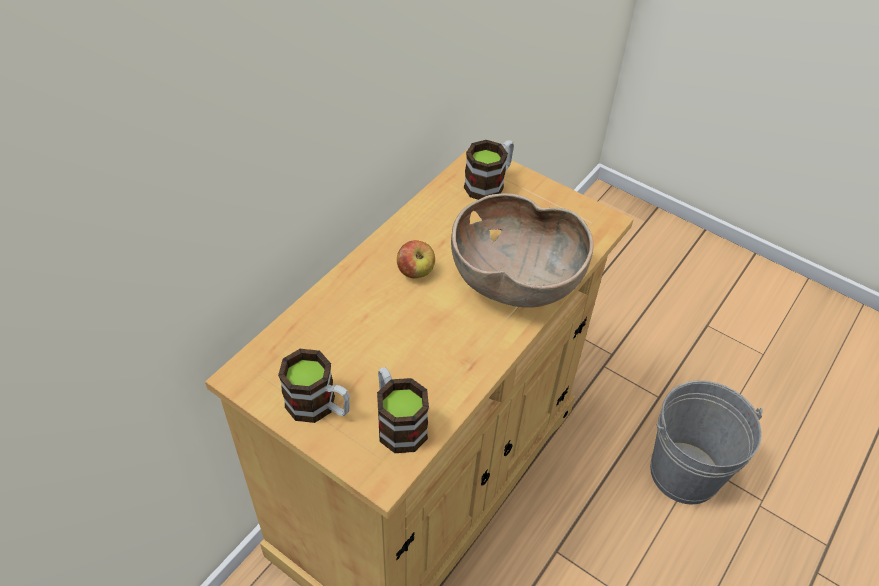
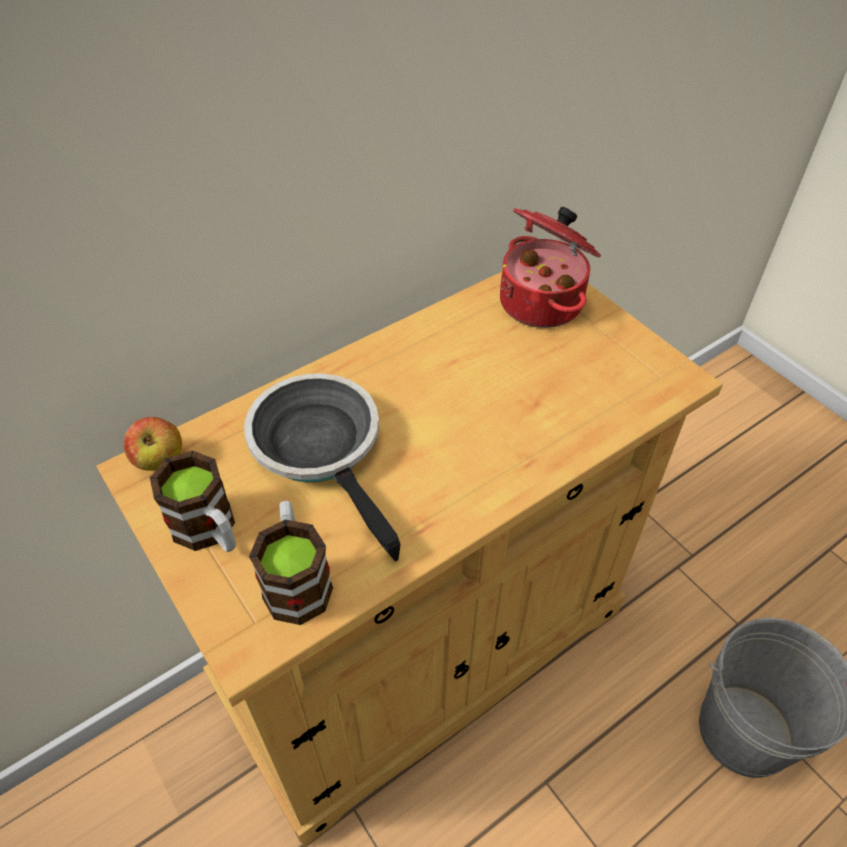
camera: 20 degrees right, 0 degrees up
(374, 328) = (322, 449): none -> frying pan
(415, 272) = (404, 390): apple -> apple (159, 460)
(489, 183) = (543, 302): mug -> cooking pot
(515, 281) = (527, 430): brown bowl -> none

